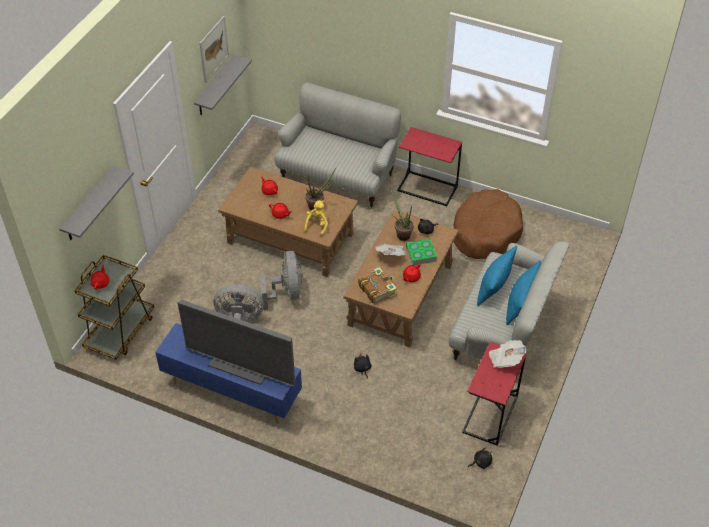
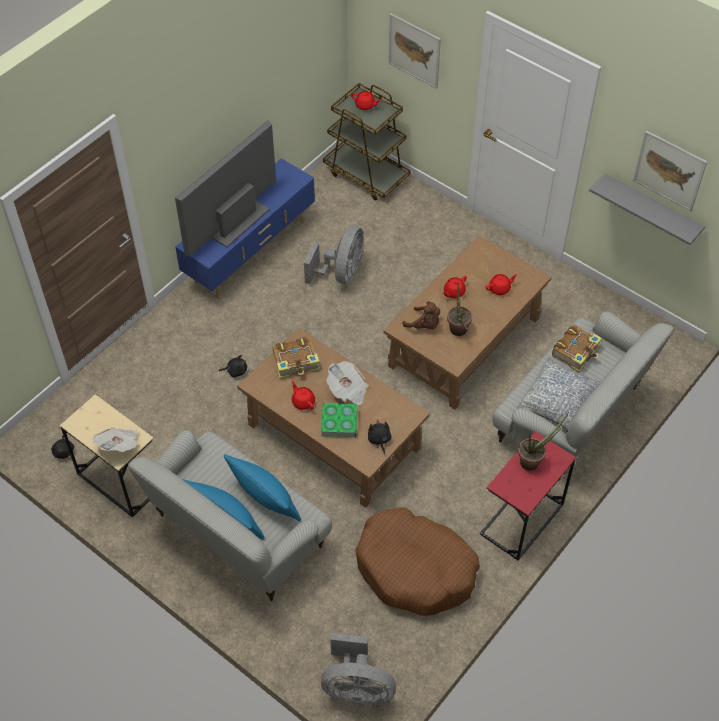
camera: 105 degrees right, 5 degrees up
(89, 205) = (414, 50): grey shelf -> picture
(287, 293) = (374, 322): grey fan -> grey fan (356, 688)
(310, 151) = (576, 352): none -> book
(317, 225) = (424, 325): yellow plush toy -> brown plush toy
(356, 154) = (560, 402): none -> pillow
(401, 234) = (381, 410): potted plant -> potted plant (533, 461)
(490, 414) = (120, 480): red side table -> beige side table

